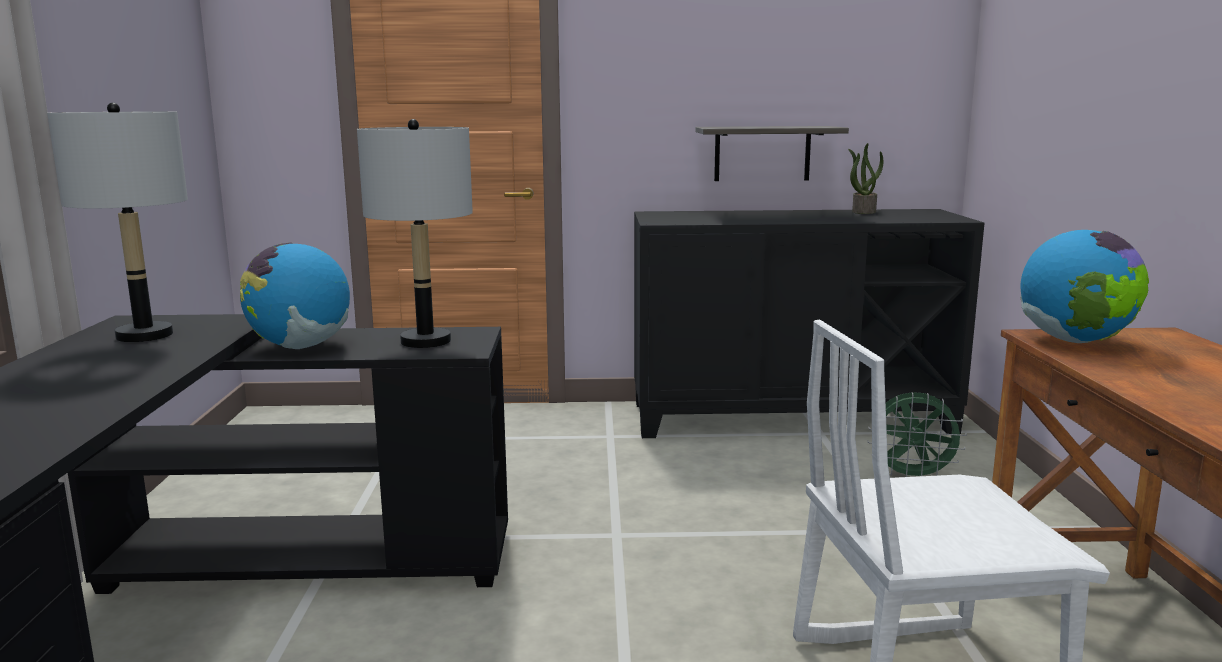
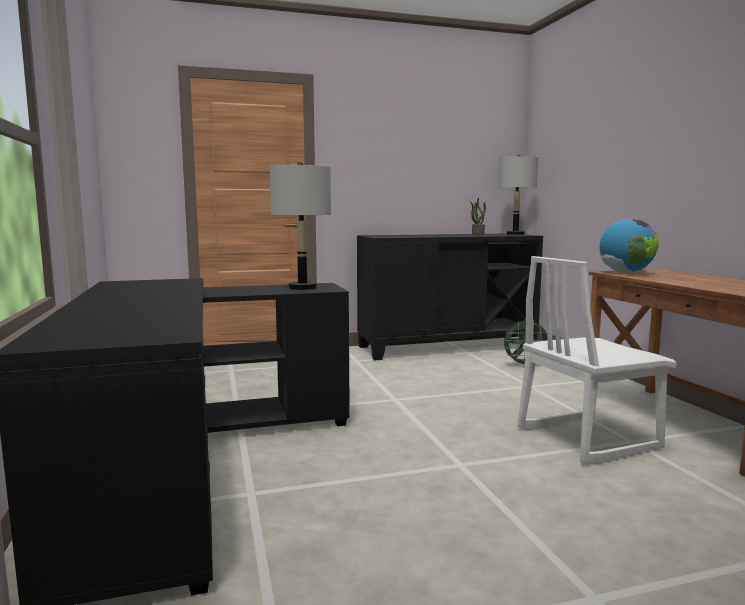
camera: 15 degrees left, 5 degrees down
(144, 336) = (141, 286): grey table lamp -> grey table lamp (515, 234)
(300, 347) = (233, 291): globe -> none
(762, 153) = (423, 203): shelf -> none

